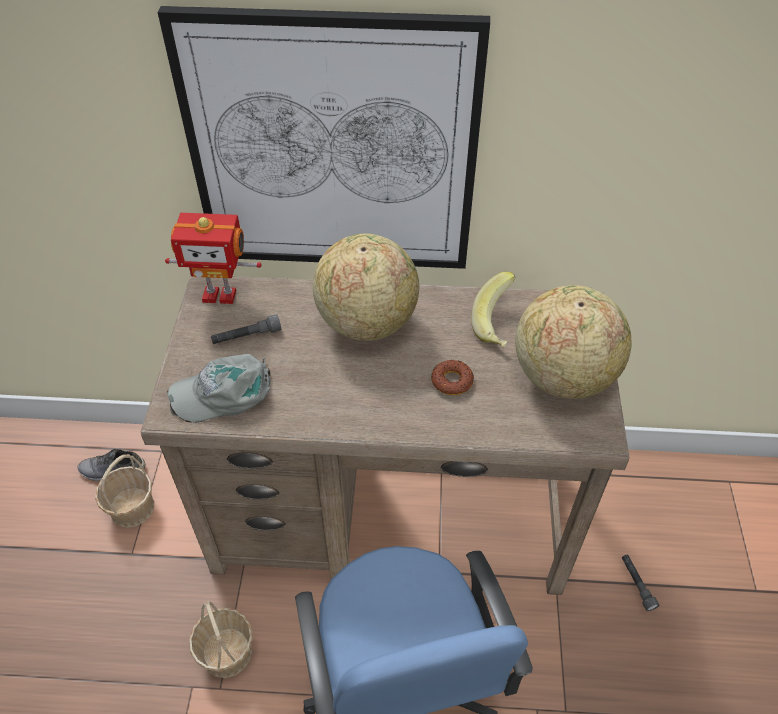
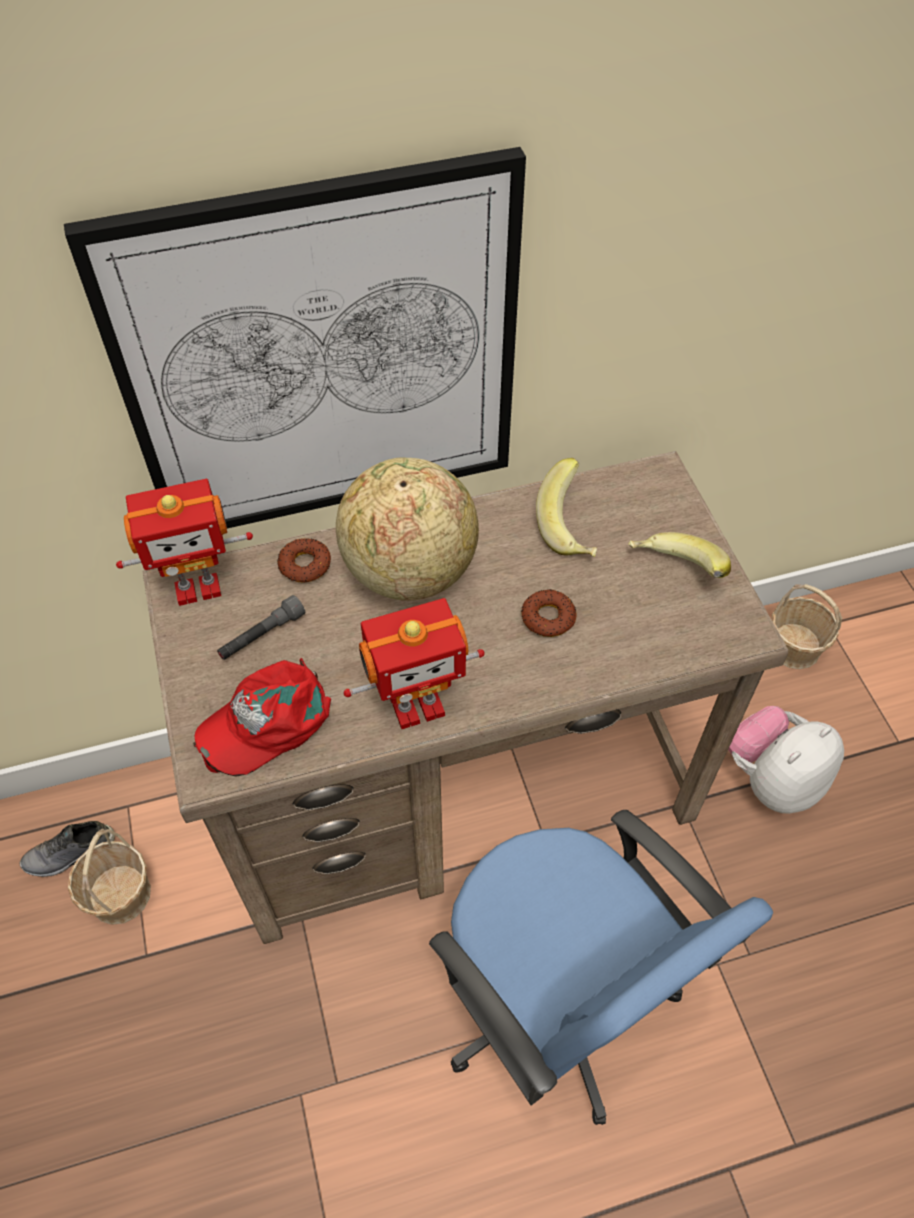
camera: 20 degrees left, 5 degrees up
(223, 392) = (267, 721): grey cap -> red cap
(227, 652) = (327, 1034): basket -> basket (793, 646)
(297, 299) = (305, 565): none -> donut
(329, 414) = (417, 707): none -> toy robot
(562, 376) = (674, 572): globe -> banana
(636, 584) = (772, 779): grey flashlight -> plush toy

